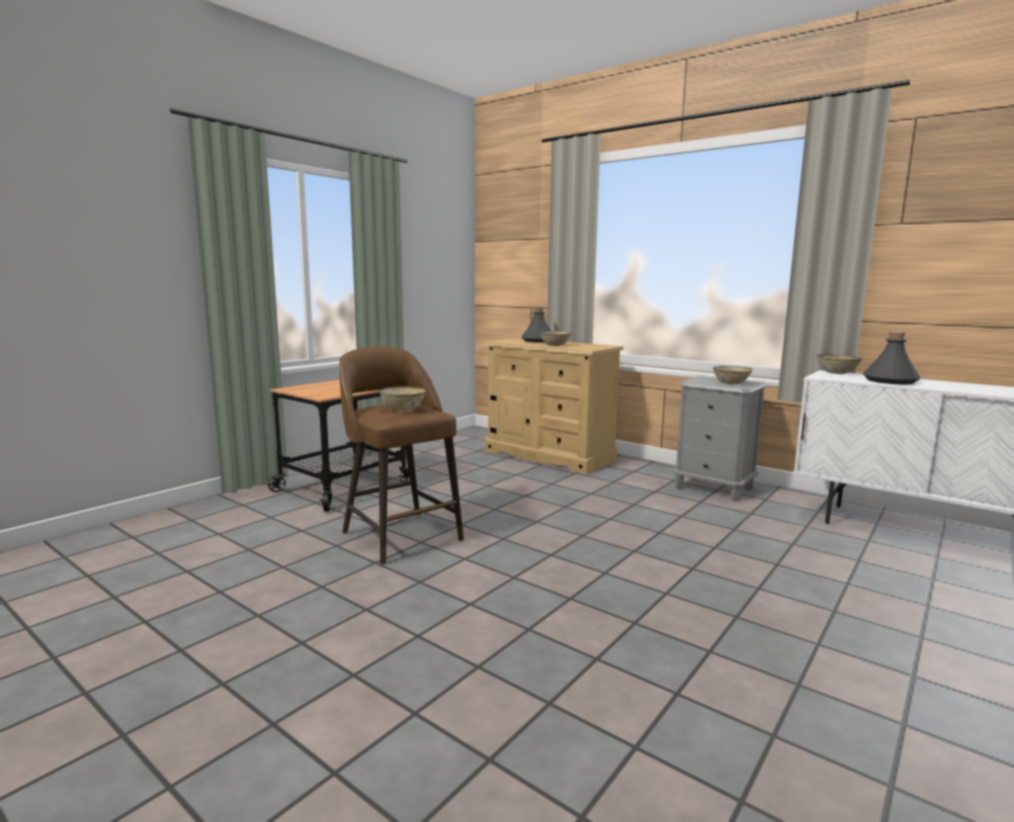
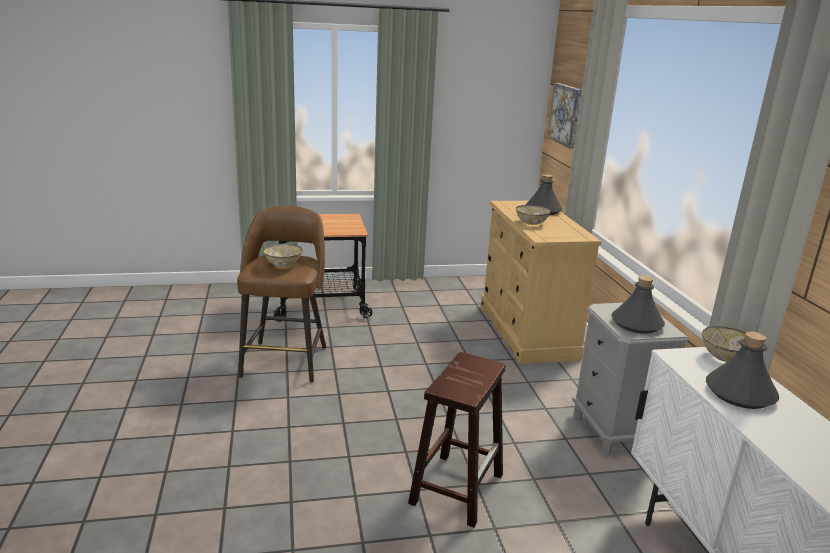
camera: 40 degrees right, 10 degrees up
(512, 262) = (566, 115): none -> picture
(710, 554) = (457, 487): none -> brown stool
(730, 383) = (636, 324): bowl -> grey bottle

